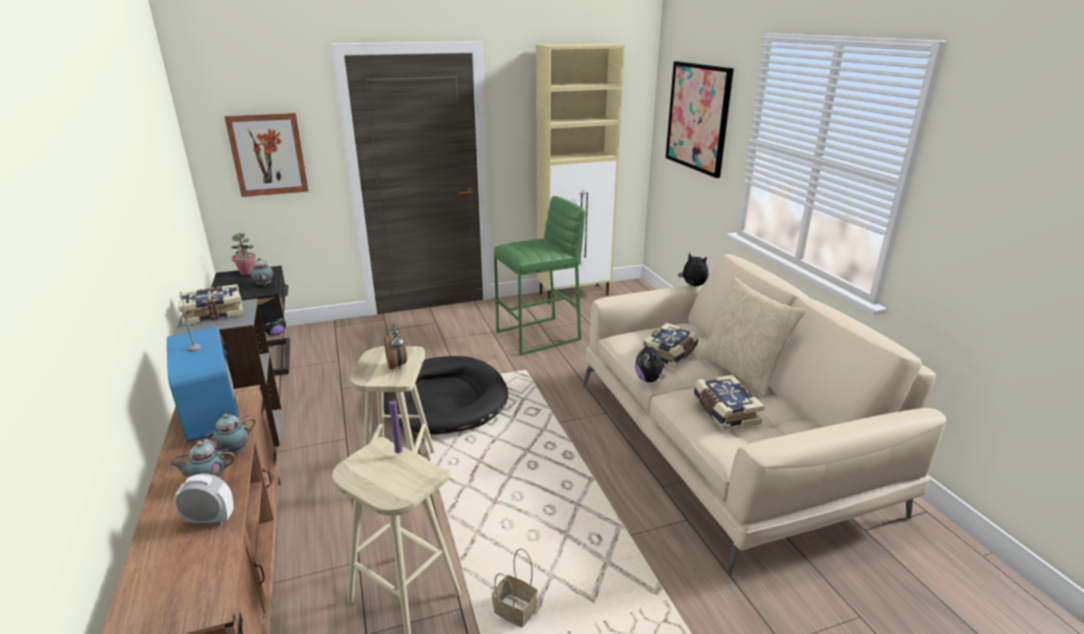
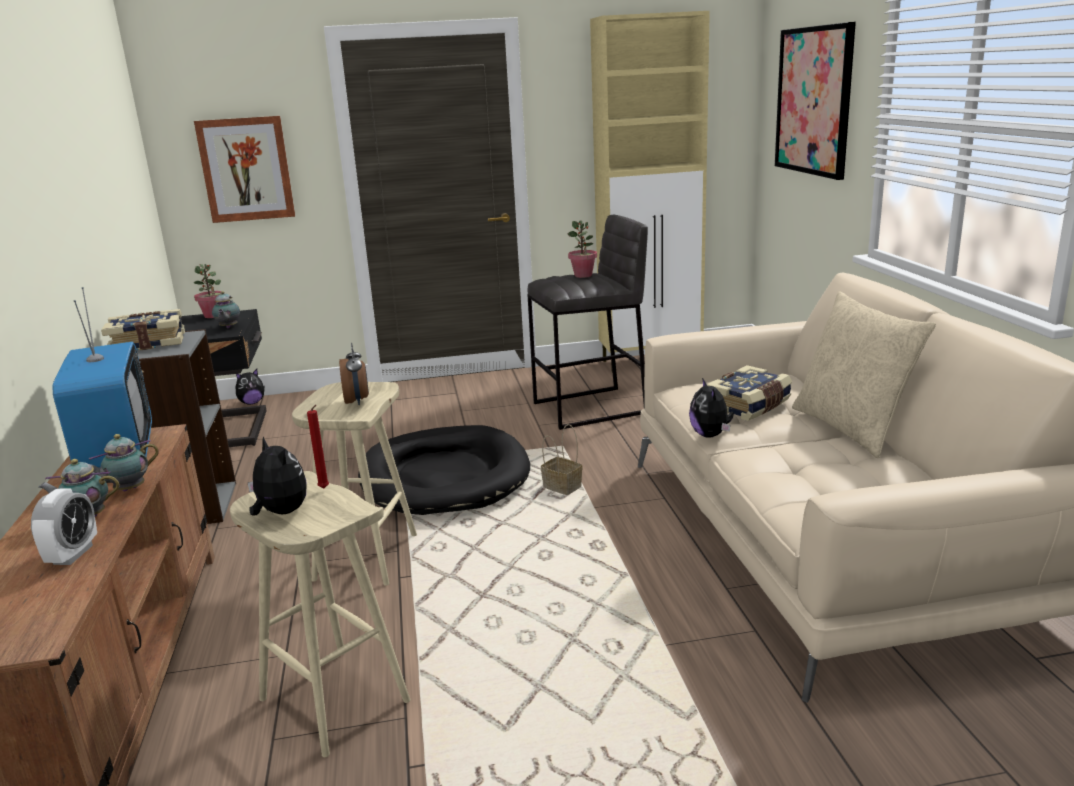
camera: 10 degrees right, 5 degrees down
(210, 520) = (73, 554): alarm clock -> alarm clock turned 90 degrees clockwise
(400, 454) = (324, 489): purple candle -> red candle
(513, 611) = (476, 726): basket -> basket (561, 487)
(536, 242) = (583, 275): none -> potted plant
(539, 336) = (591, 408): green stool -> grey stool
(693, 286) = (796, 323): plush toy -> plush toy (280, 512)
(724, 411) = (810, 471): book -> none

